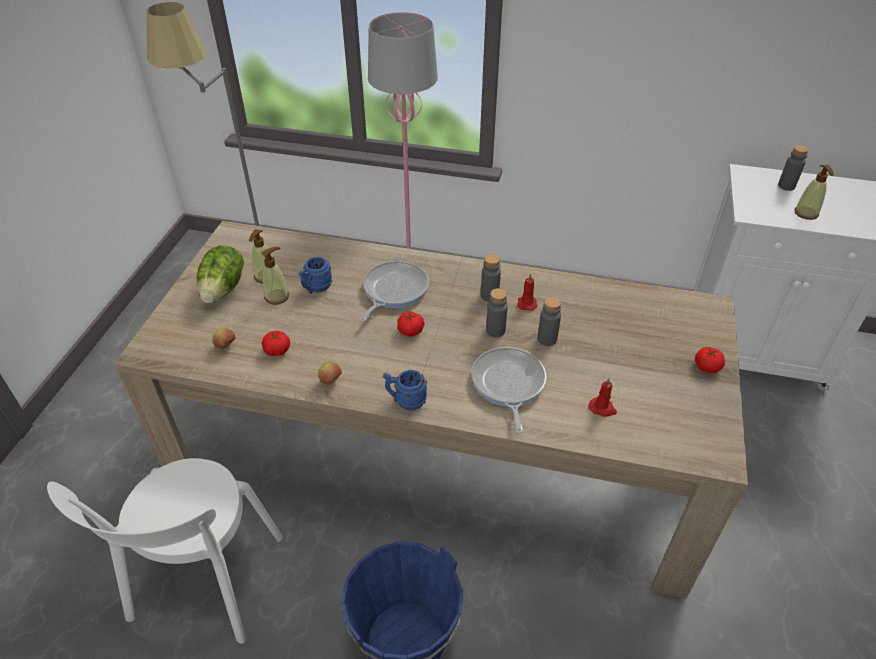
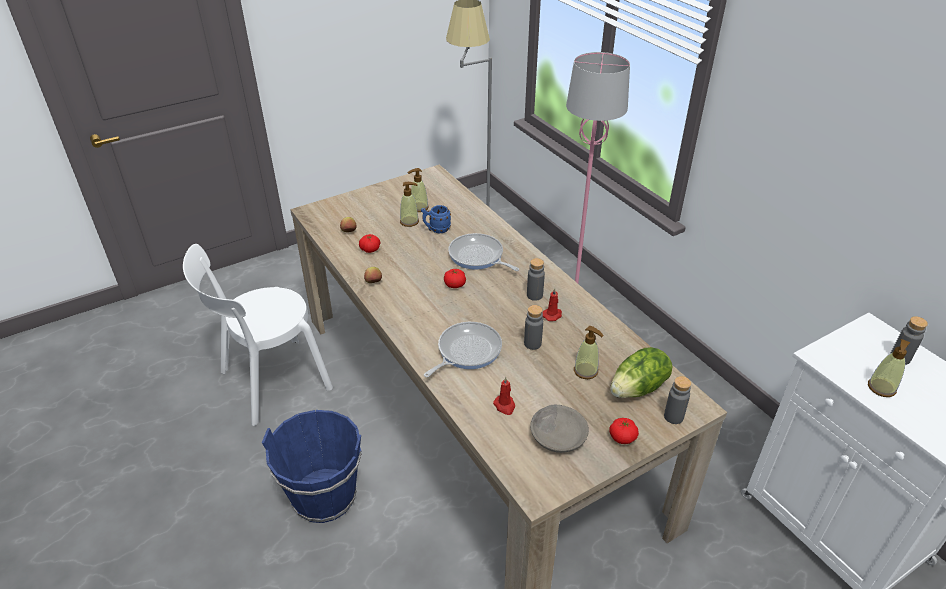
camera: 45 degrees right, 5 degrees down
(224, 288) = (389, 201): lettuce -> lettuce (639, 388)
(393, 291) = (478, 257): frying pan -> frying pan turned 120 degrees counterclockwise
(405, 401) = (396, 319): blue mug -> none
(495, 330) = (506, 317): grey bottle -> grey bottle (673, 416)
(614, 333) = (586, 371): none -> soap dispenser
(668, 400) = (558, 434): none -> grey bowl

